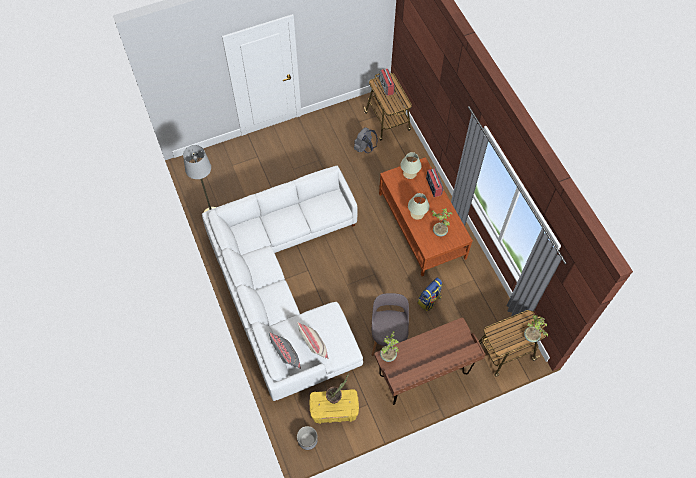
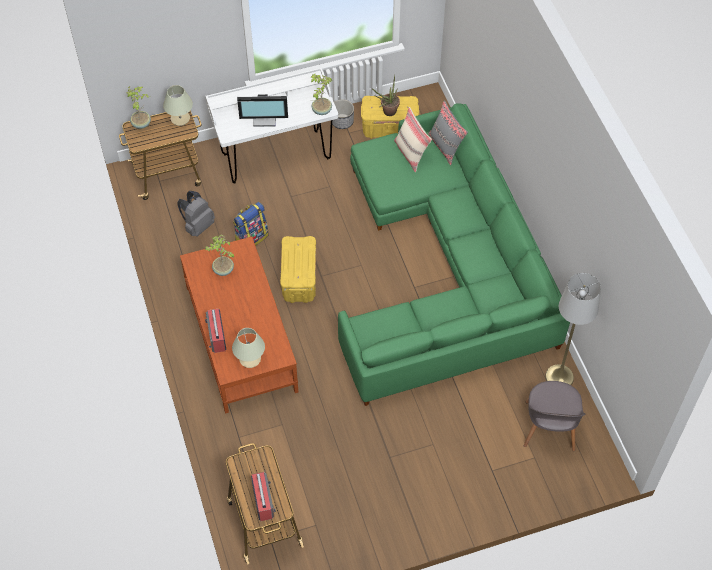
camera: 175 degrees left, 5 degrees down
(285, 285) = (446, 269): white sofa -> green sofa
(307, 440) = (422, 104): planter -> planter (342, 121)
(365, 148) = (310, 473): grey backpack -> grey backpack (197, 226)
(388, 337) = (313, 199): grey chair -> grey chair (549, 429)
(389, 270) = (299, 280): none -> yellow storage box
(417, 214) = (250, 297): beige table lamp -> beige table lamp (180, 118)
(423, 375) = (276, 156): brown desk -> white desk
(433, 343) = (265, 119): none -> monitor

